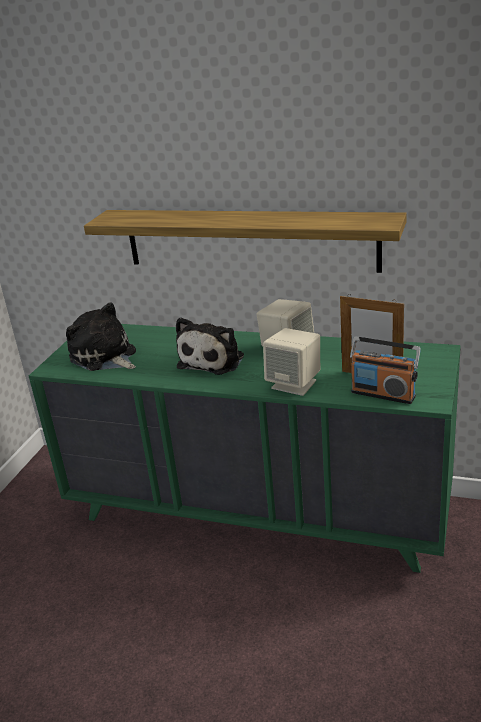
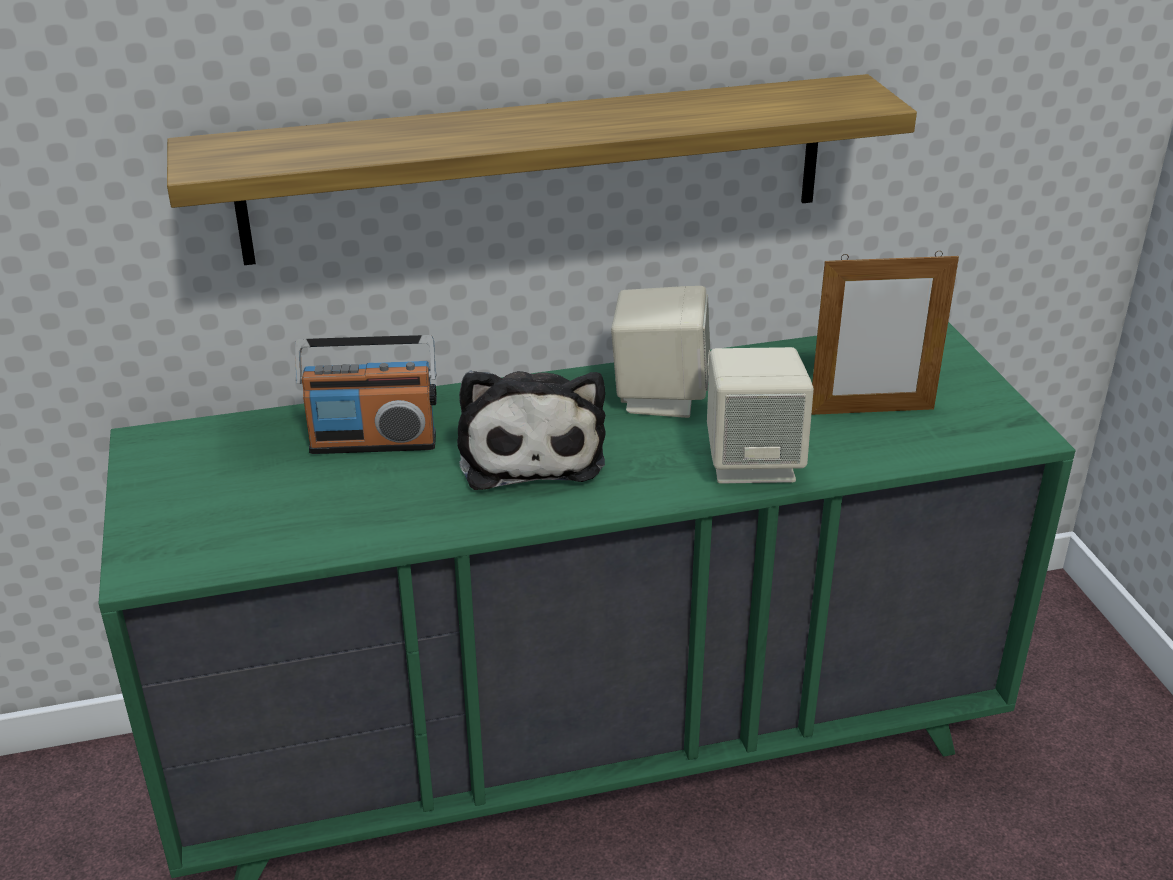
camera: 35 degrees left, 5 degrees up
(105, 357) = (261, 505): plush toy -> none
(383, 394) = (929, 441): radio -> radio (373, 442)

